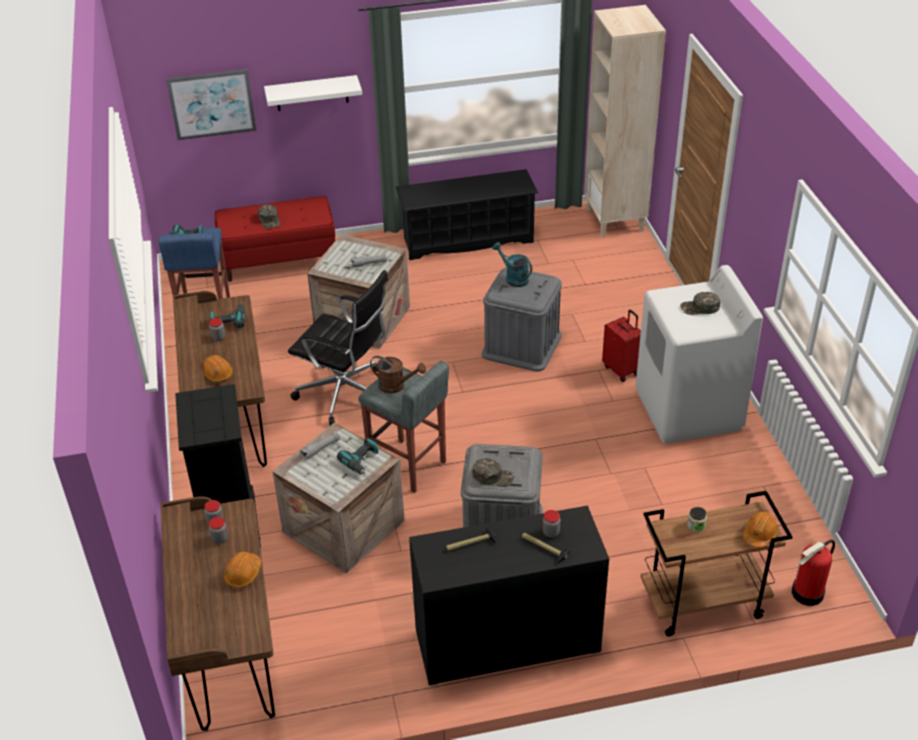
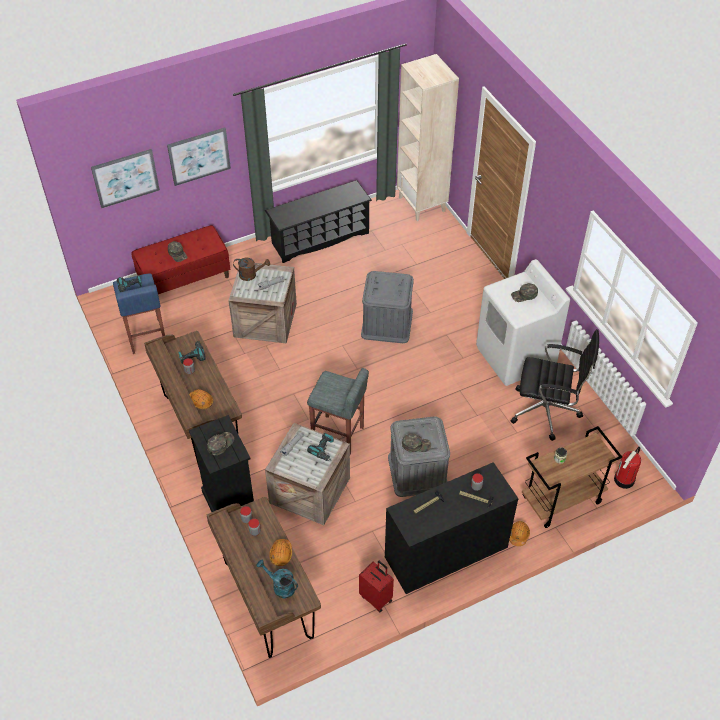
camera: 15 degrees left, 10 degrees up
(208, 415) = (220, 444): none -> green cap
(312, 93) = (199, 156): white shelf -> picture
(345, 394) = (274, 385): black office chair -> black office chair (547, 411)
(396, 386) = (331, 388): brown watering can -> brown watering can (251, 275)
(513, 278) = (379, 281): turquoise watering can -> turquoise watering can (280, 586)
(621, 370) = (462, 332): red suitcase -> red suitcase (376, 597)
(759, 534) = (600, 457): orange hard hat -> orange hard hat (518, 535)

